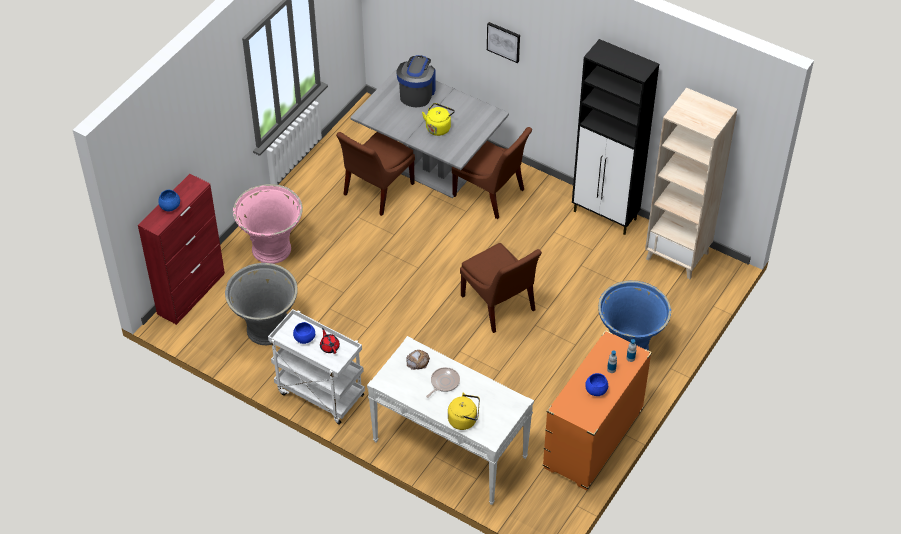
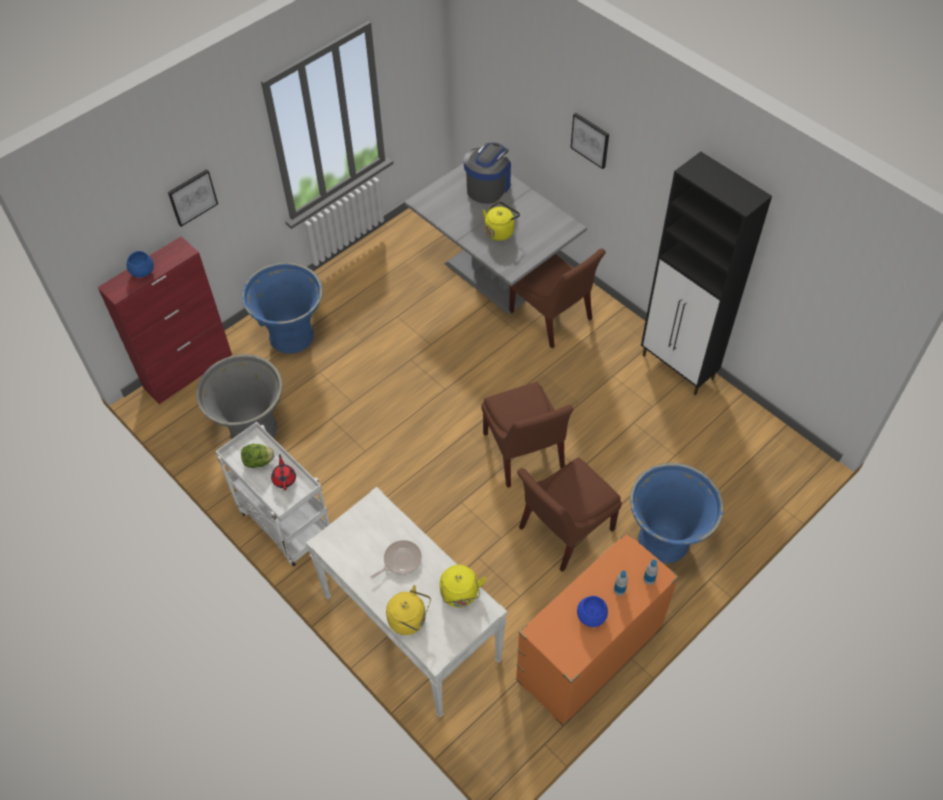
camera: 15 degrees right, 5 degrees up
(197, 139) = (192, 197): none -> picture
(272, 249) = (292, 337): pink planter -> blue planter
(304, 338) = (259, 462): blue bowl -> lettuce
(376, 190) = (427, 290): brown chair -> brown chair (563, 530)
(417, 361) = (378, 523): bread -> none
(496, 396) = (460, 595): none -> yellow kettle
(678, 256) = (753, 434): beige bookcase -> none

